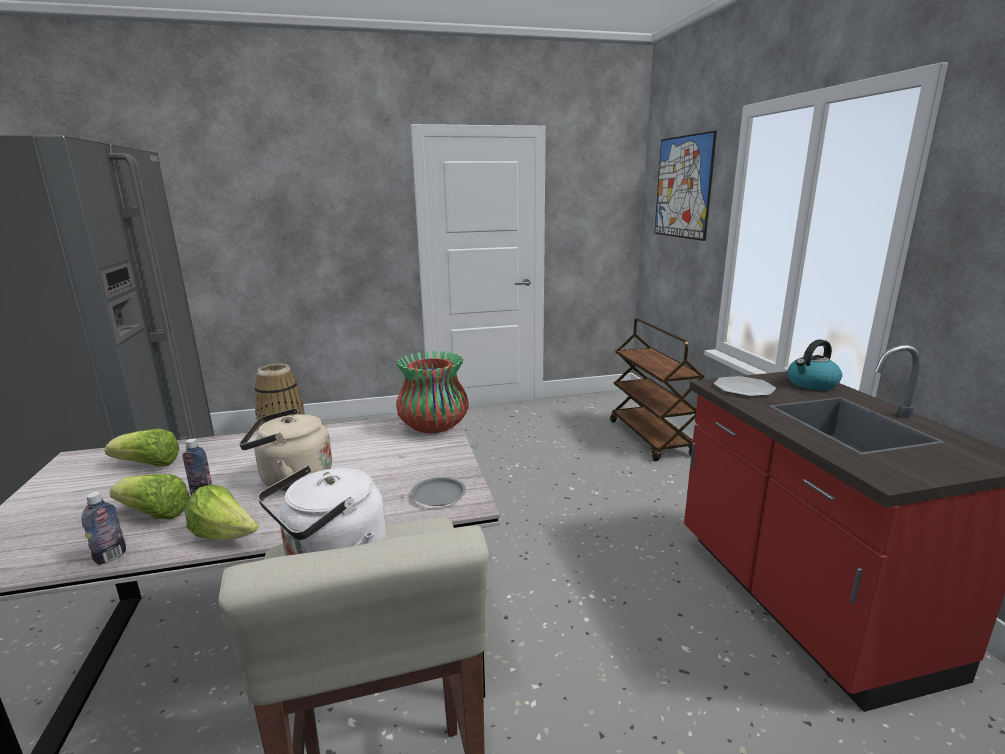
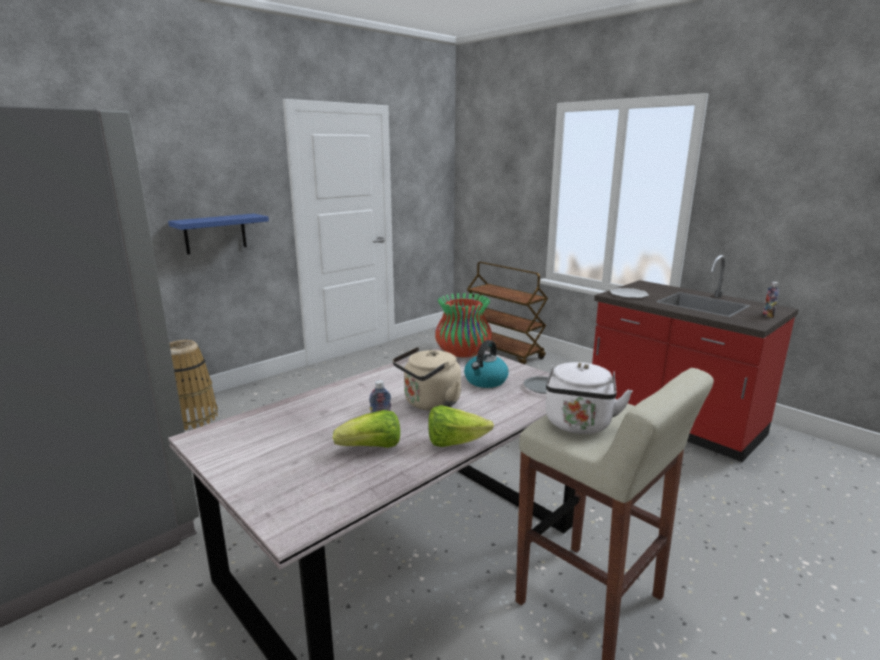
camera: 30 degrees left, 0 degrees up
(111, 556) = (398, 476): bottle -> bottle (768, 316)
(148, 465) = (287, 423): lettuce -> none
(331, 263) = (215, 233): none -> blue shelf
(683, 187) = (500, 159): picture -> none
(811, 384) = (656, 287): kettle -> kettle (485, 381)

